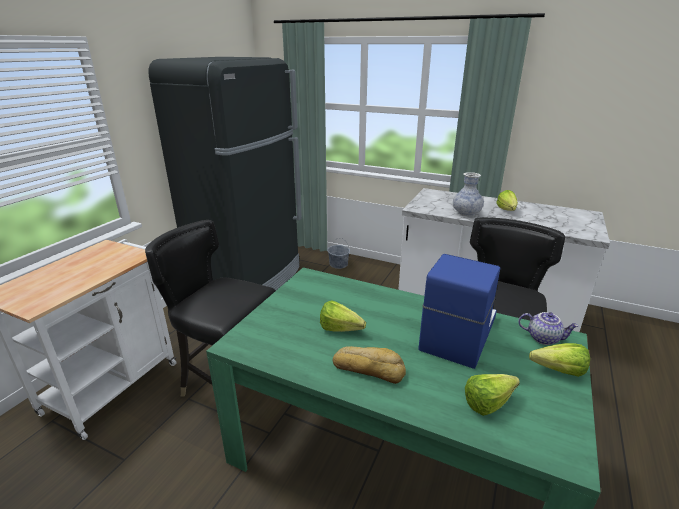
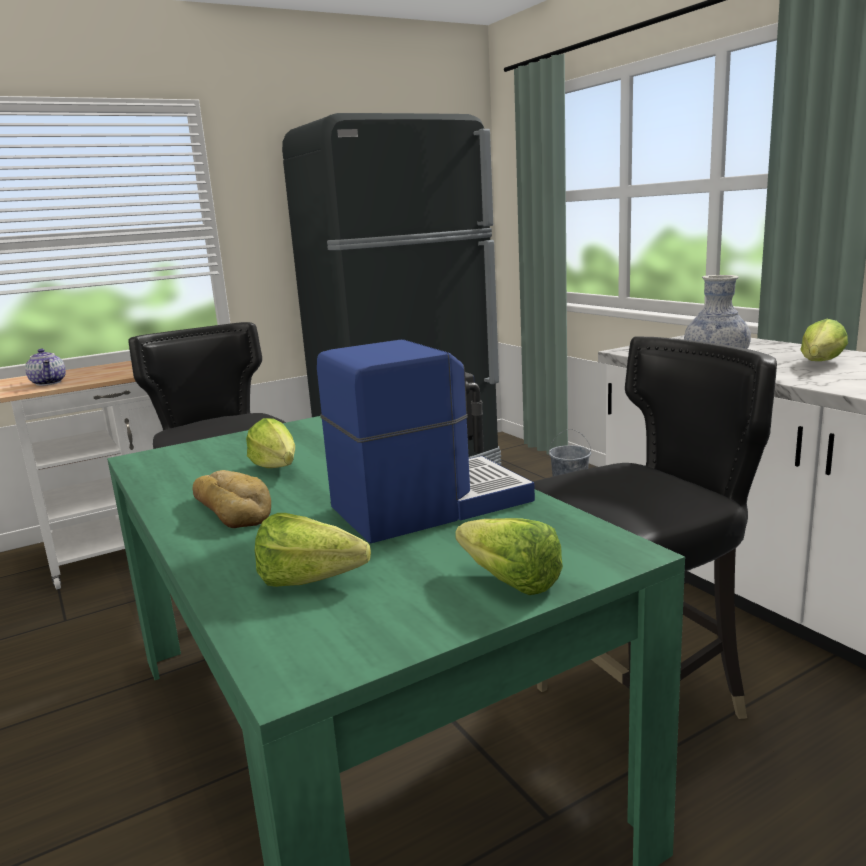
camera: 35 degrees right, 10 degrees down
(543, 338) = (574, 541): teapot -> teapot (49, 383)

